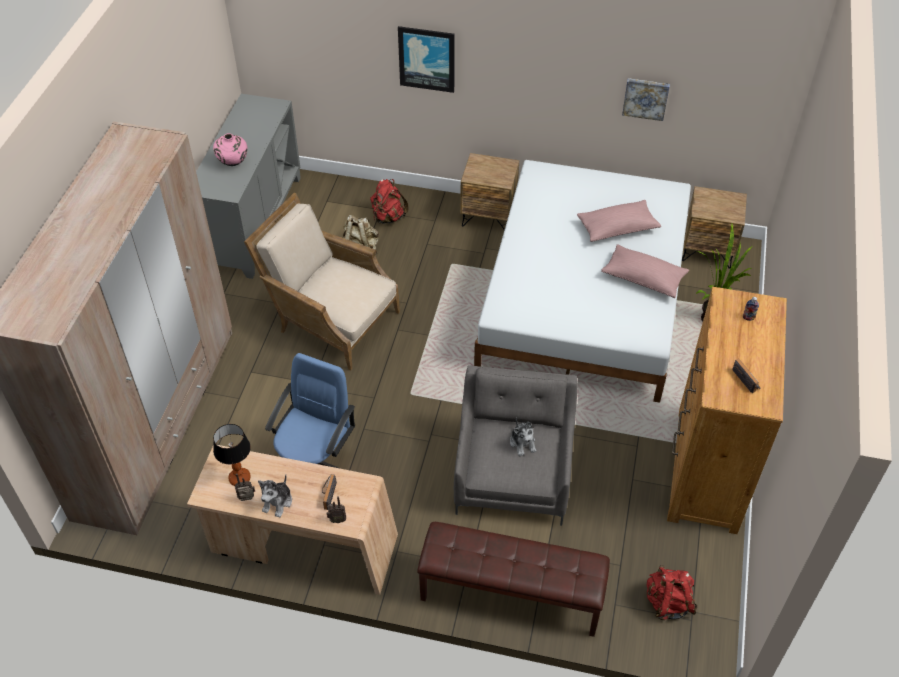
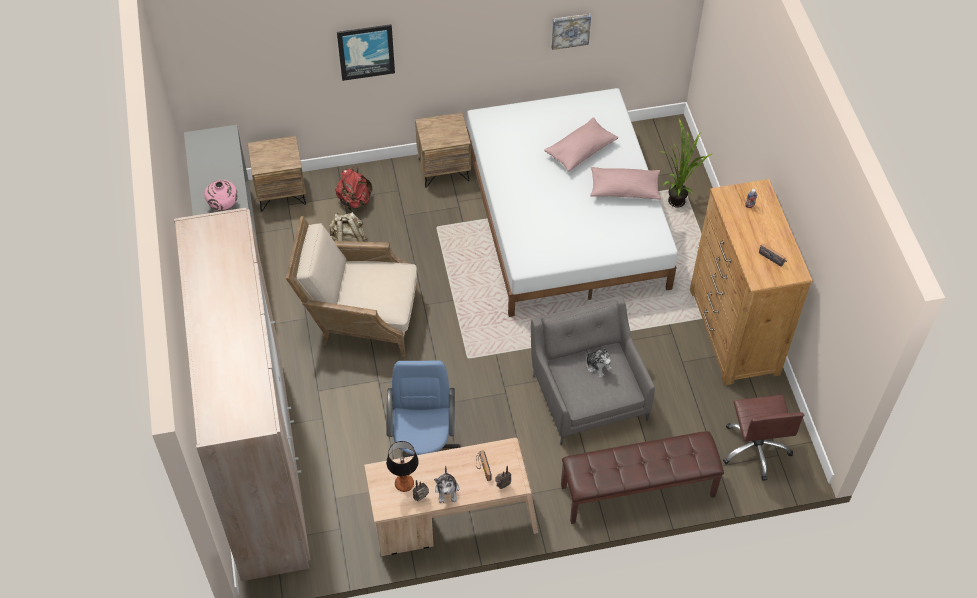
camera: 25 degrees left, 5 degrees up
(668, 603) = (755, 449): red backpack -> brown office chair
(707, 250) = (644, 138): brown nightstand -> brown nightstand (281, 193)

